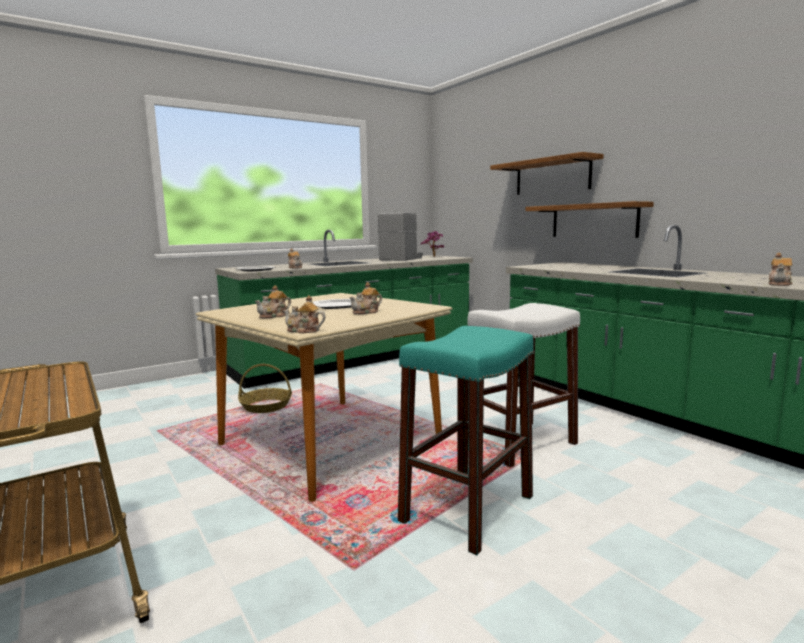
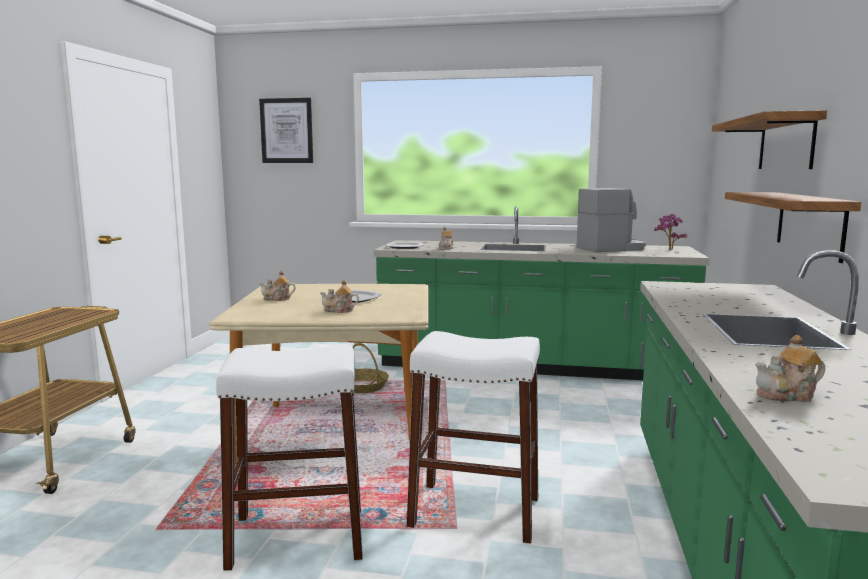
camera: 45 degrees right, 0 degrees up
(58, 151) = (286, 131): none -> picture
(304, 331) = (231, 317): teapot -> none
(467, 508) = (297, 537): turquoise stool -> white stool

